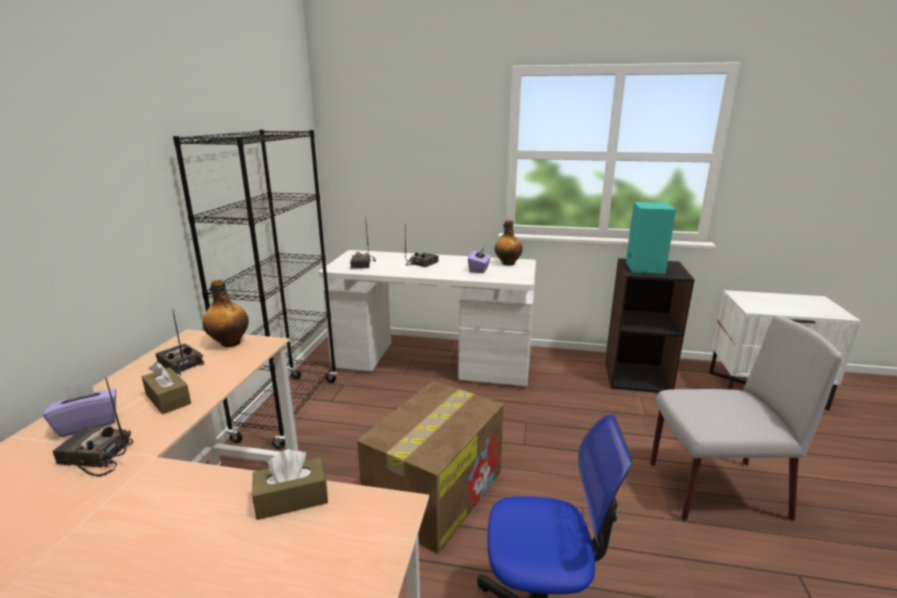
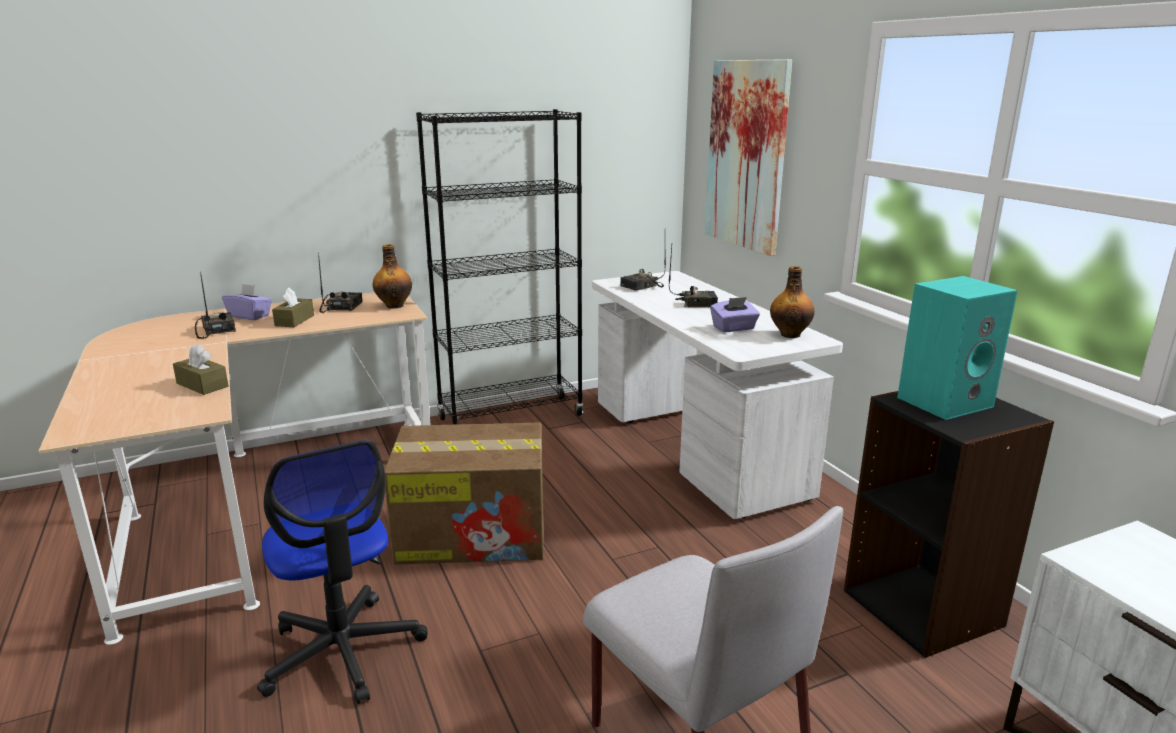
camera: 55 degrees right, 0 degrees up
(398, 157) = (746, 155): none -> picture

